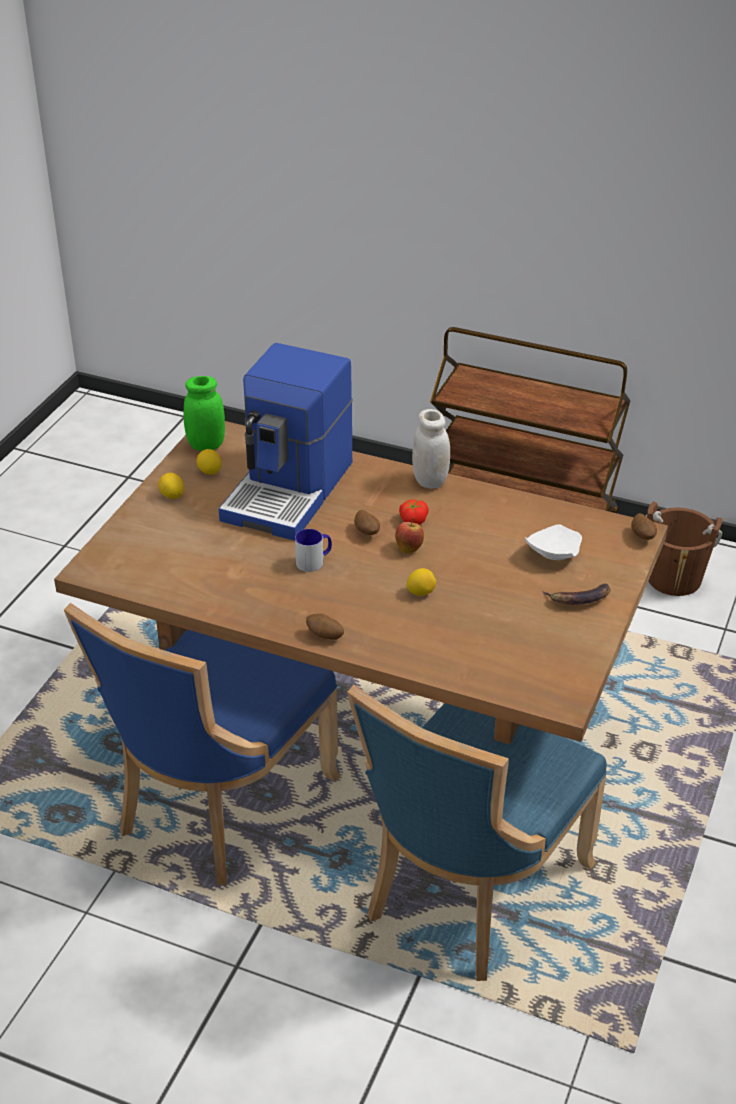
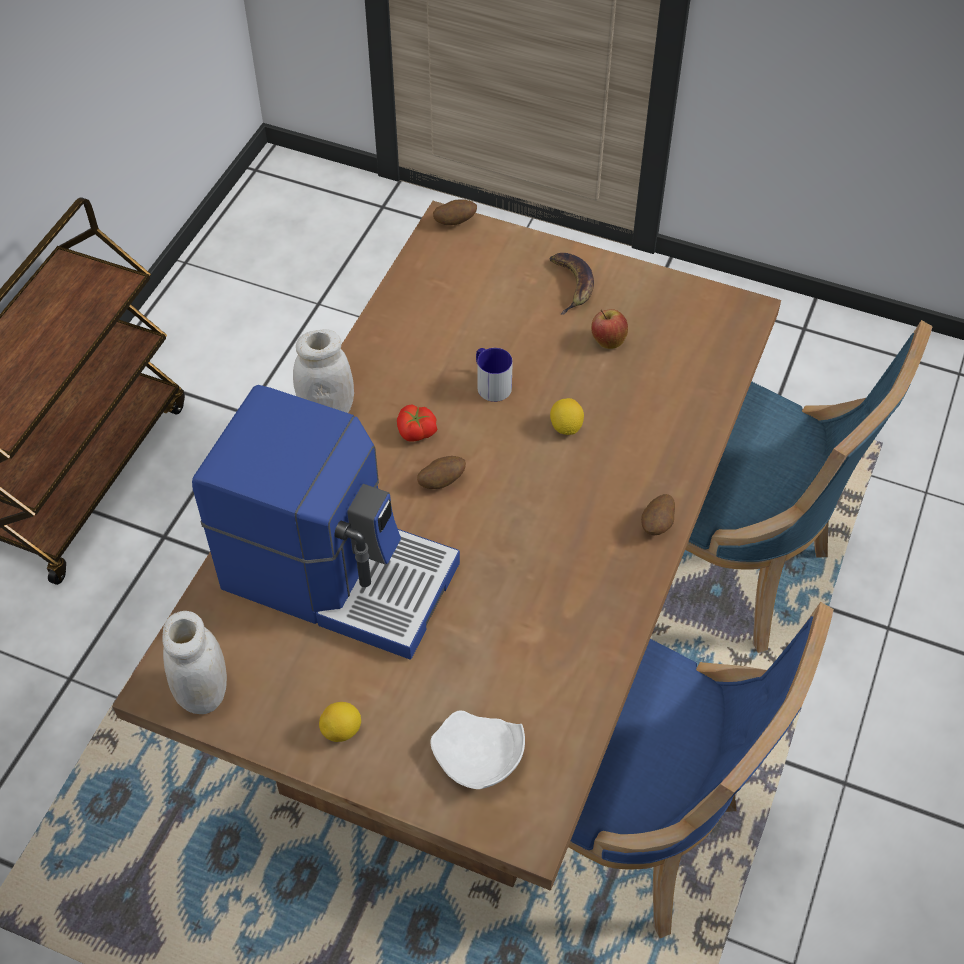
camera: 90 degrees left, 15 degrees up
(206, 445) = (203, 693): green jar -> white jar
(209, 472) = (280, 682): lemon -> none
(314, 561) = (505, 539): mug -> mug (490, 384)
(409, 548) = (477, 437): apple -> apple (608, 341)
(552, 552) = (485, 301): white plate -> white plate (478, 759)
(674, 579) = (226, 335): brown bucket -> none

